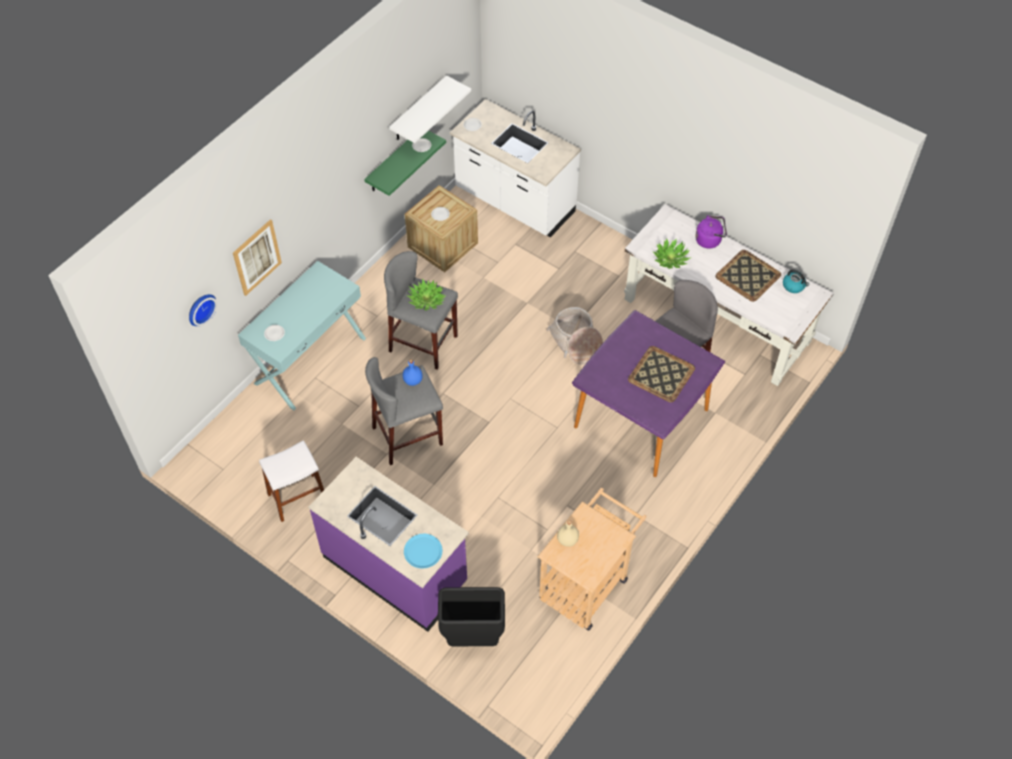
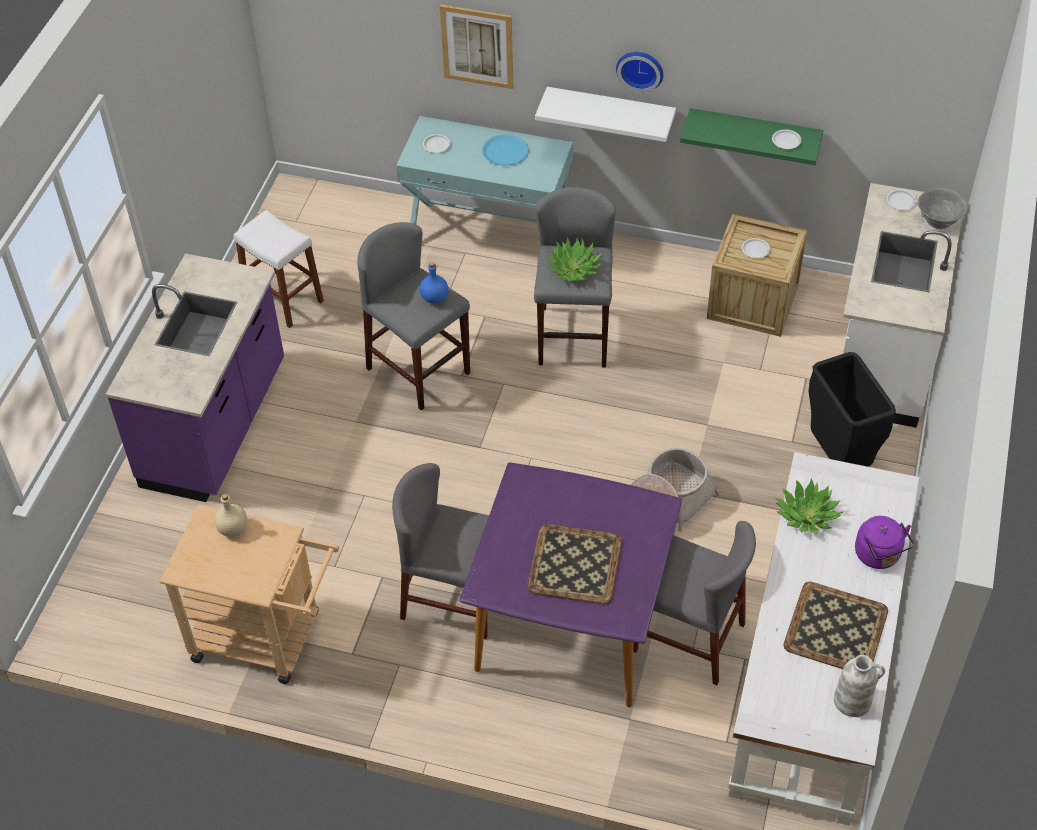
camera: 70 degrees right, 5 degrees down
(200, 308) = (374, 29): wall clock -> wall clock (640, 69)
(418, 110) = (825, 100): white shelf -> white shelf (610, 111)
(423, 551) = (156, 378): blue plate -> blue plate (505, 151)
(473, 638) = (143, 536): black trash can -> black trash can (839, 458)
(496, 116) = (938, 220): none -> grey bowl
(599, 471) = (455, 598): none -> grey chair
(794, 286) = (853, 700): kettle -> white vase

